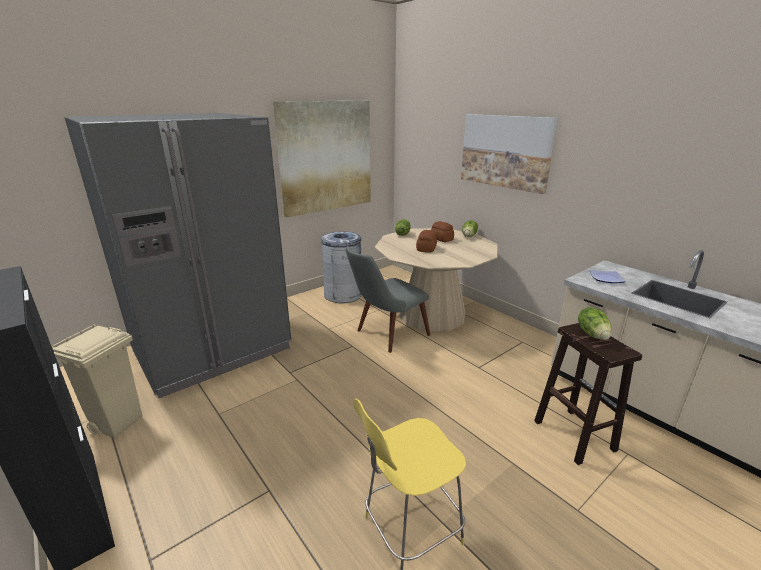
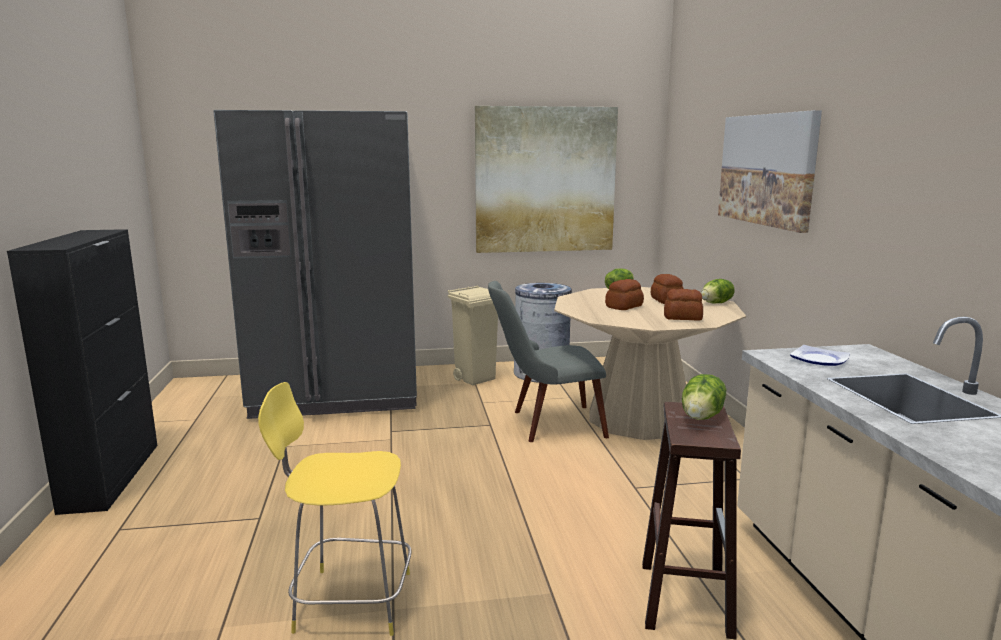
camera: 30 degrees right, 10 degrees down
(119, 423) = (198, 429): beige trash can -> beige trash can (476, 379)
(470, 252) = (683, 318): none -> bread

